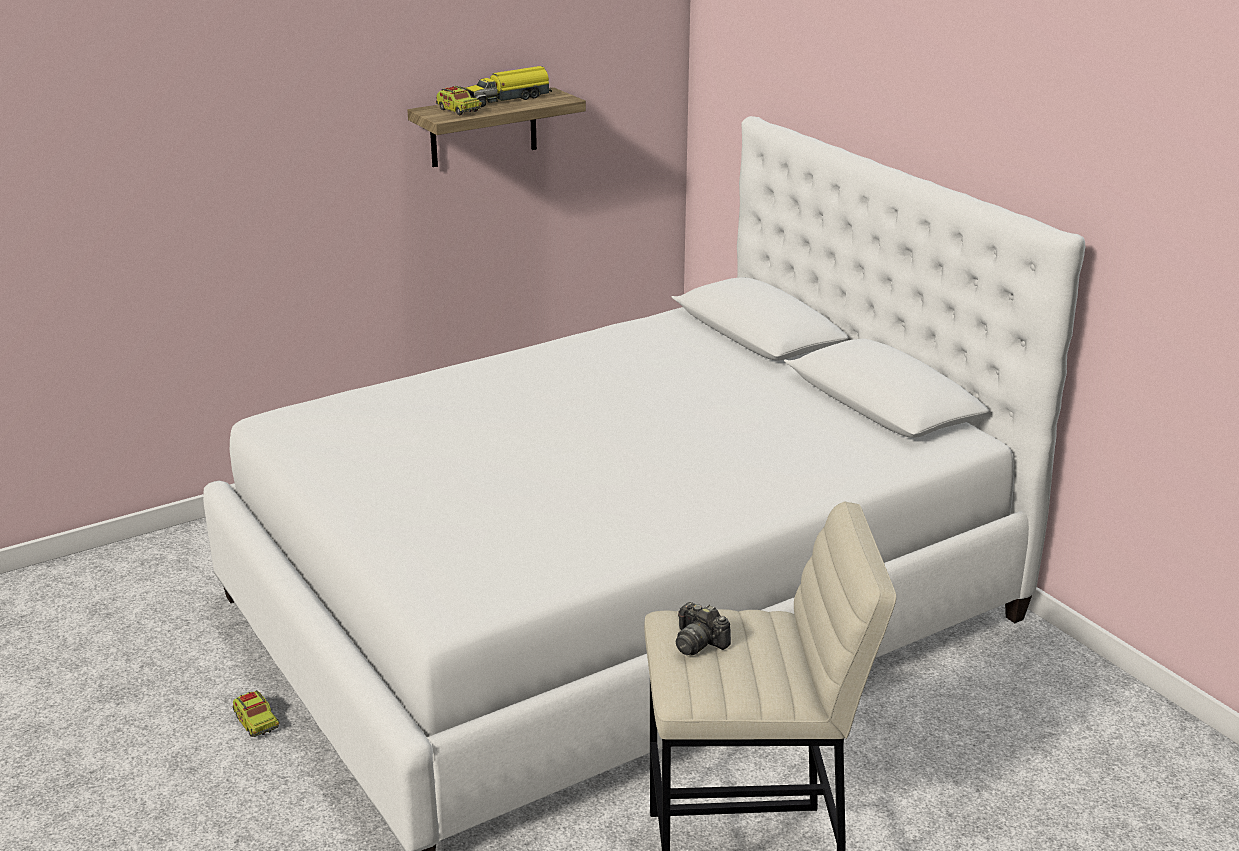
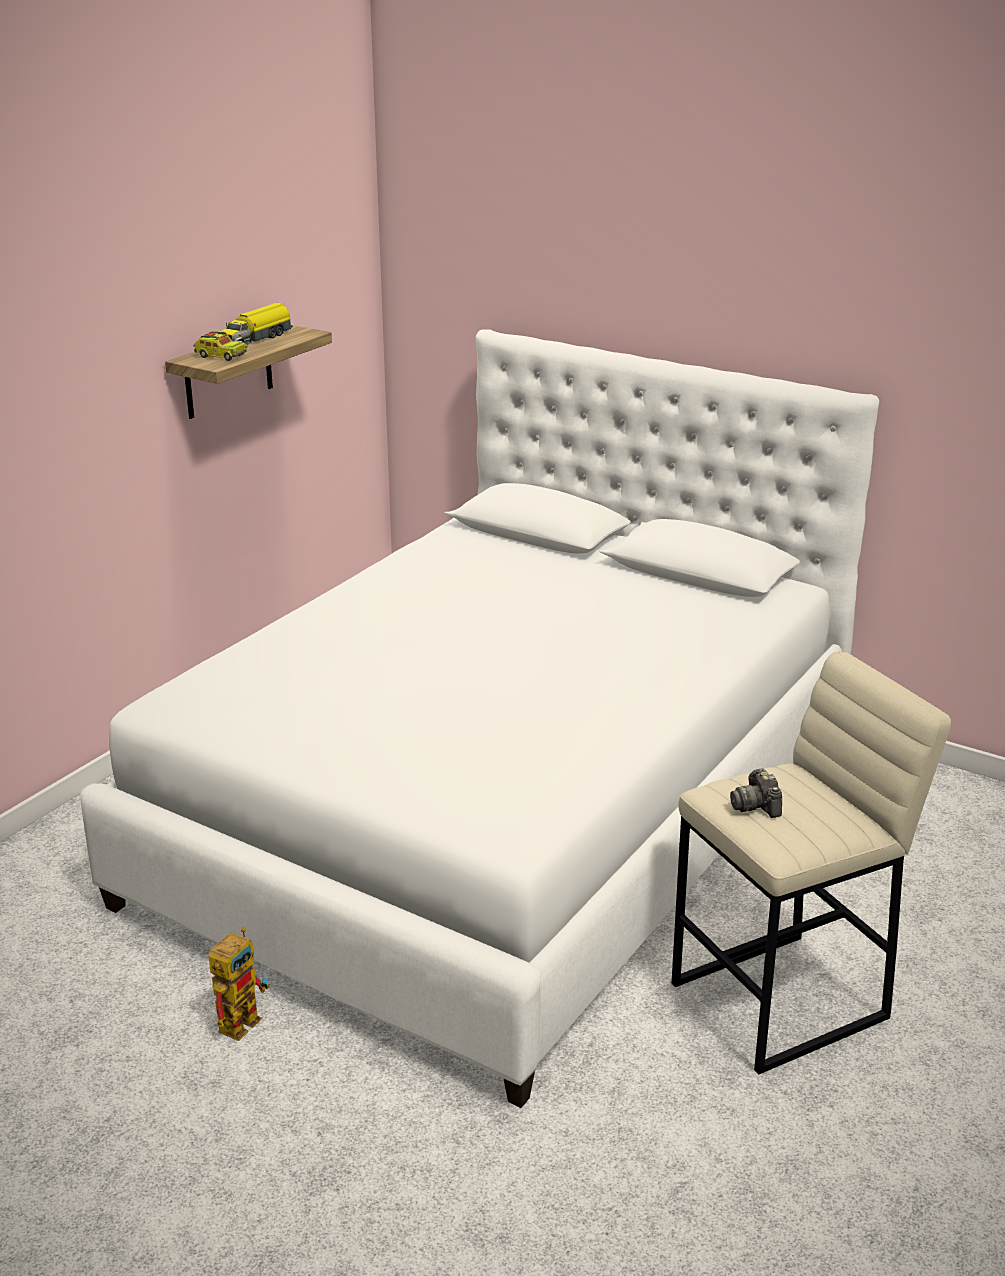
camera: 25 degrees left, 0 degrees up
(256, 722) = (242, 1018): toy truck -> toy robot
(698, 642) = (756, 806): camera -> camera turned 60 degrees clockwise

